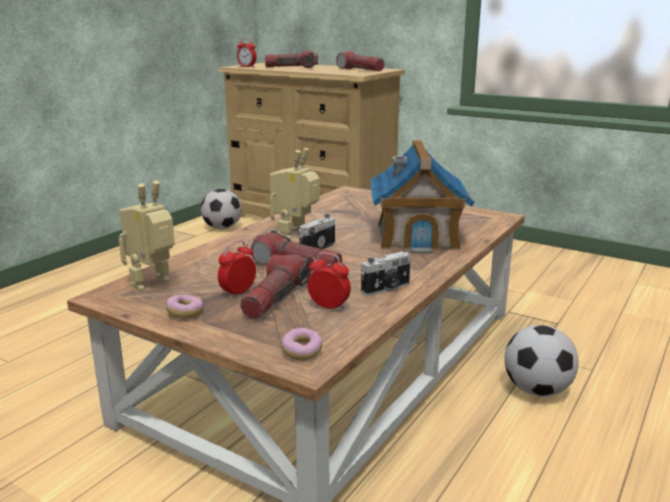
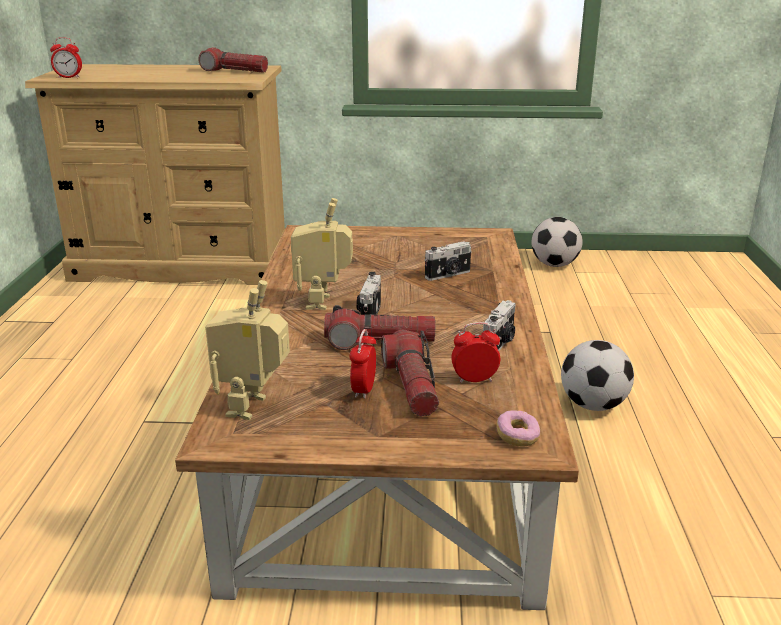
camera: 30 degrees left, 5 degrees up
(185, 313) = (344, 432): donut -> none
(222, 228) = (79, 303): football -> football (554, 265)
(291, 68) = (135, 74): flashlight -> none
(417, 236) = (448, 275): toy house -> camera

